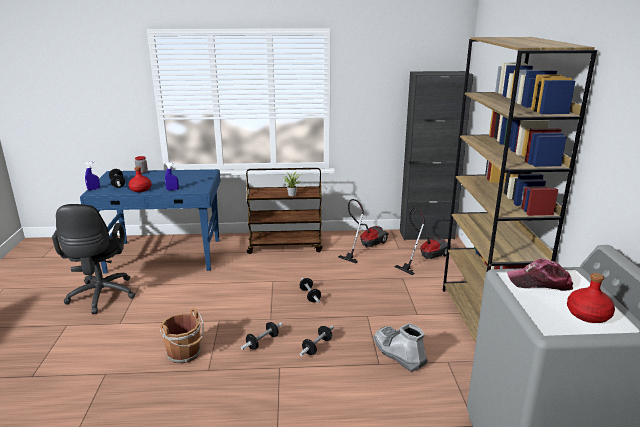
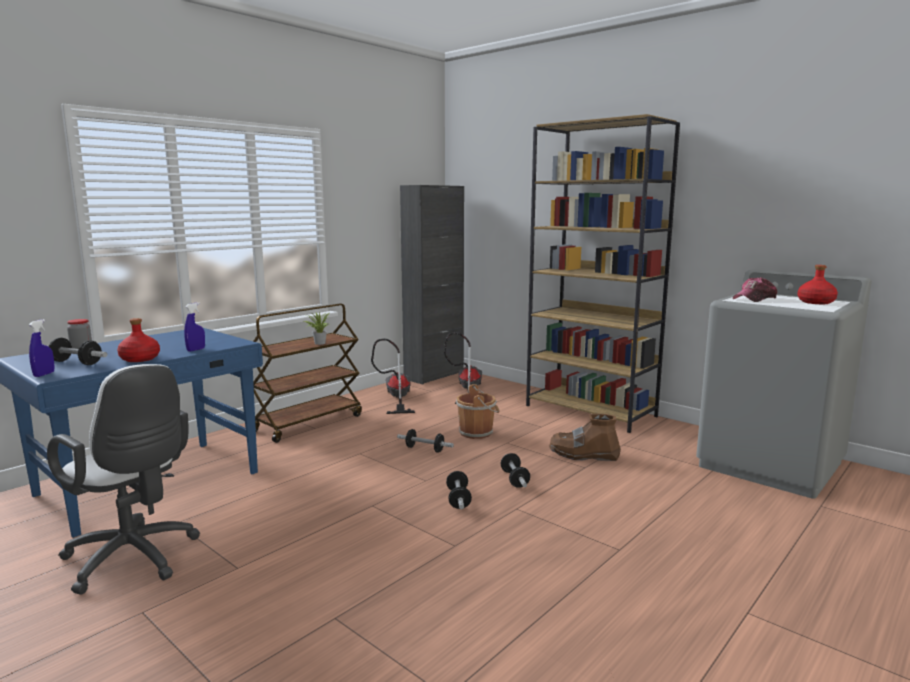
camera: 45 degrees left, 10 degrees down
(101, 297) = (135, 560): black office chair -> white office chair
(185, 354) = (397, 548): brown bucket -> brown bucket (477, 432)
(399, 353) = (583, 454): grey boot -> brown boot

